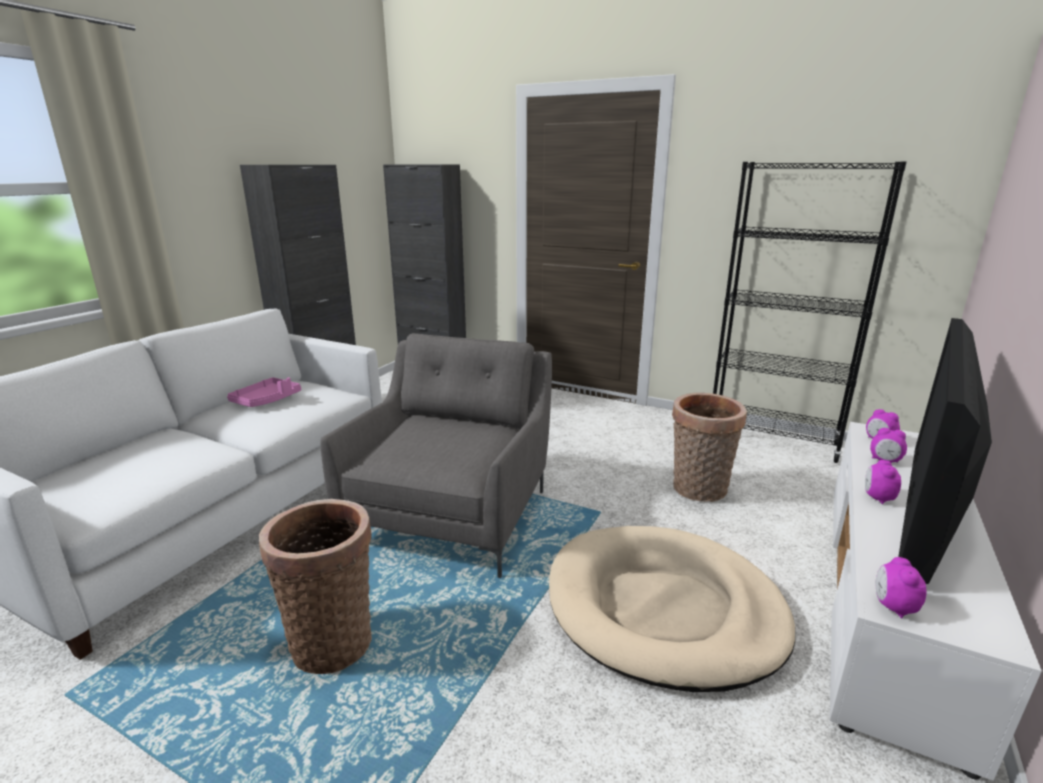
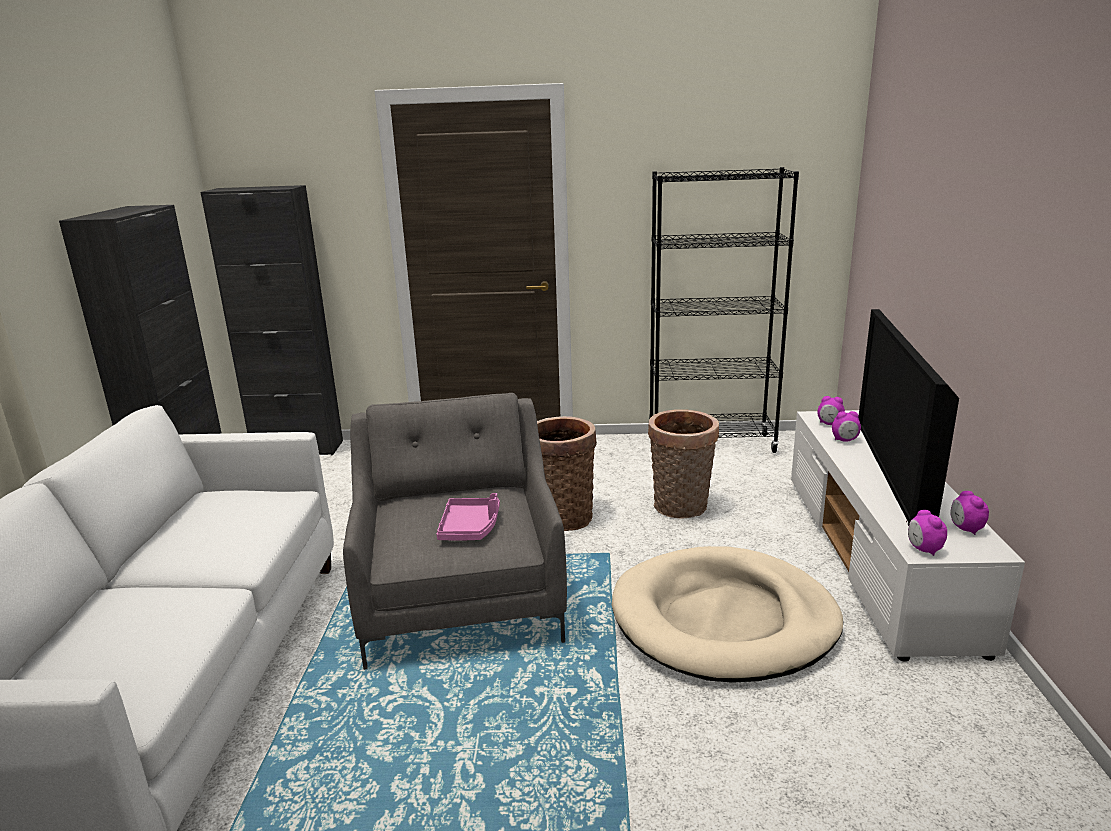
camera: 25 degrees left, 0 degrees up
(267, 400) = (203, 524): pink tray -> pink tray (470, 528)
(332, 640) = (446, 756): basket -> basket (563, 516)
(877, 498) = (860, 472): alarm clock -> alarm clock (965, 529)

